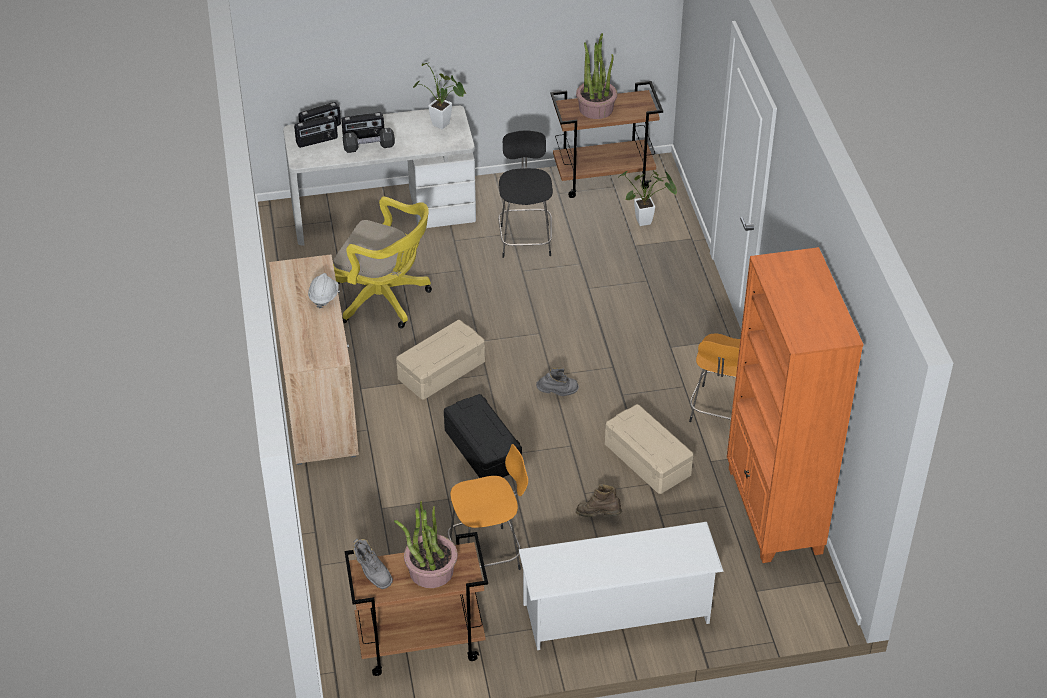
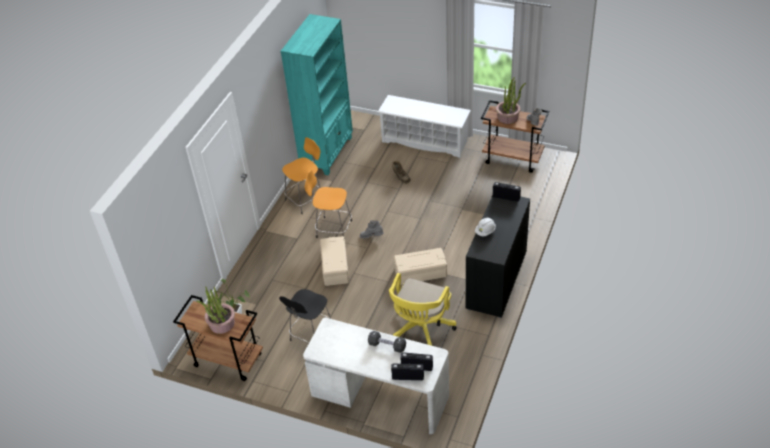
camera: 145 degrees left, 0 degrees up
(319, 404) = (496, 280): beige cabinet -> black cabinet
(363, 136) = (384, 357): radio -> radio (506, 197)
(385, 299) = (421, 329): yellow office chair -> yellow office chair turned 120 degrees counterclockwise
(444, 126) = (328, 342): potted plant -> none
(481, 450) = (430, 224): black storage box -> none
(487, 554) = (461, 180): orange stool -> orange stool (332, 229)
(648, 460) = (358, 191): beige storage box -> beige storage box (334, 267)
(773, 511) = (327, 153): orange bookcase -> turquoise bookcase

